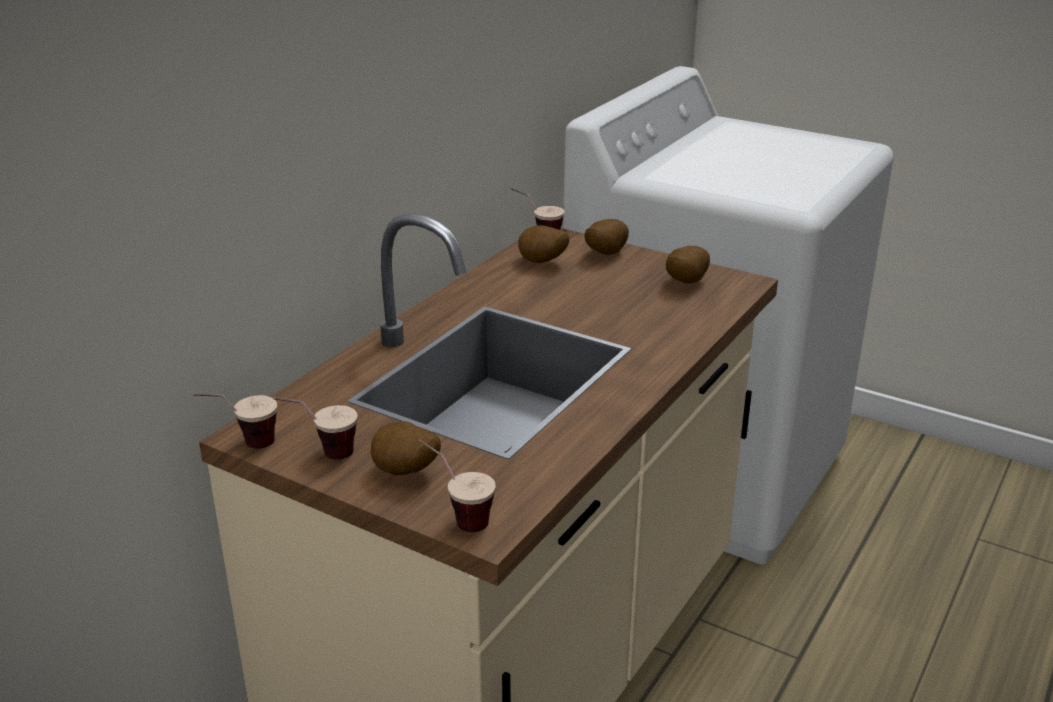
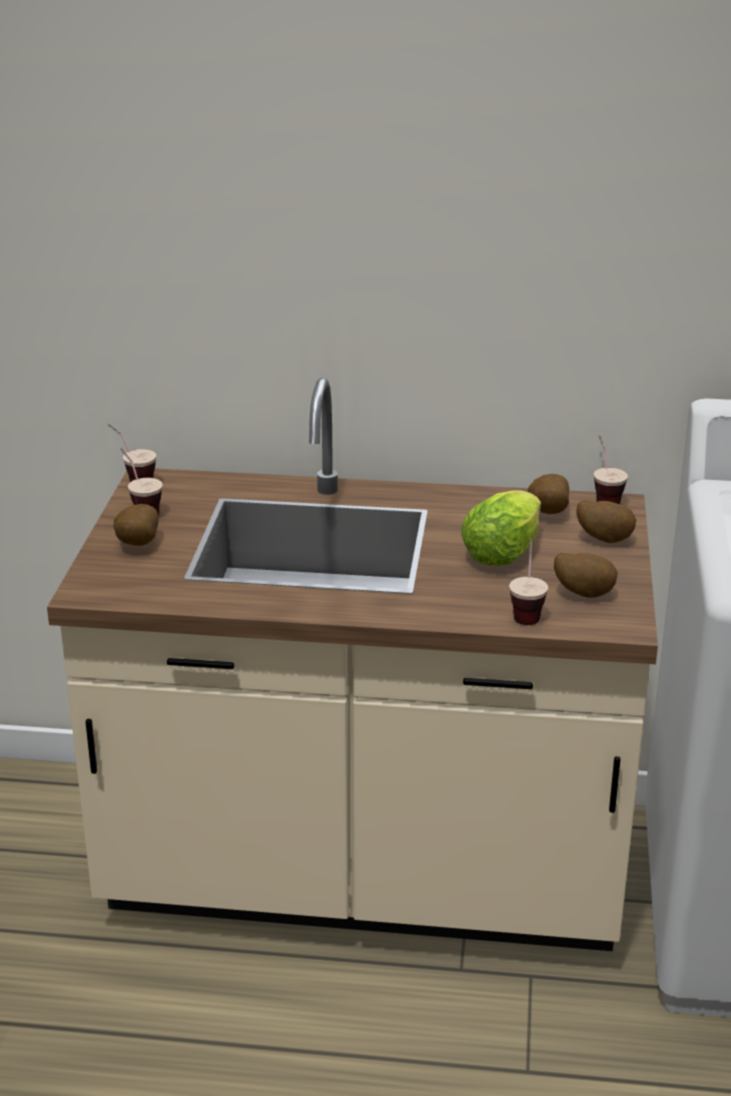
camera: 65 degrees right, 0 degrees up
(456, 517) = (93, 578): cup -> cup (527, 611)
(592, 294) = (505, 552): none -> lettuce

